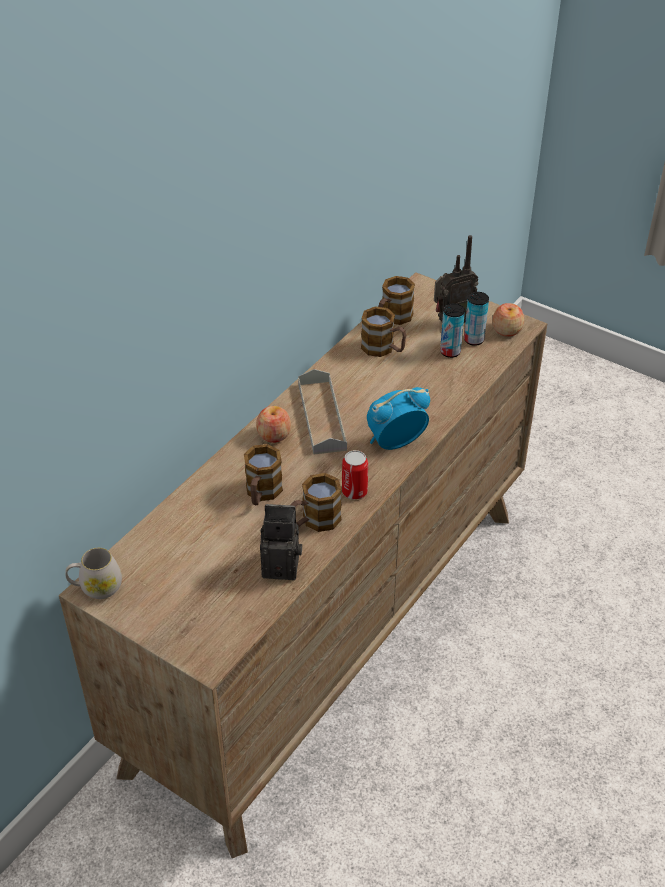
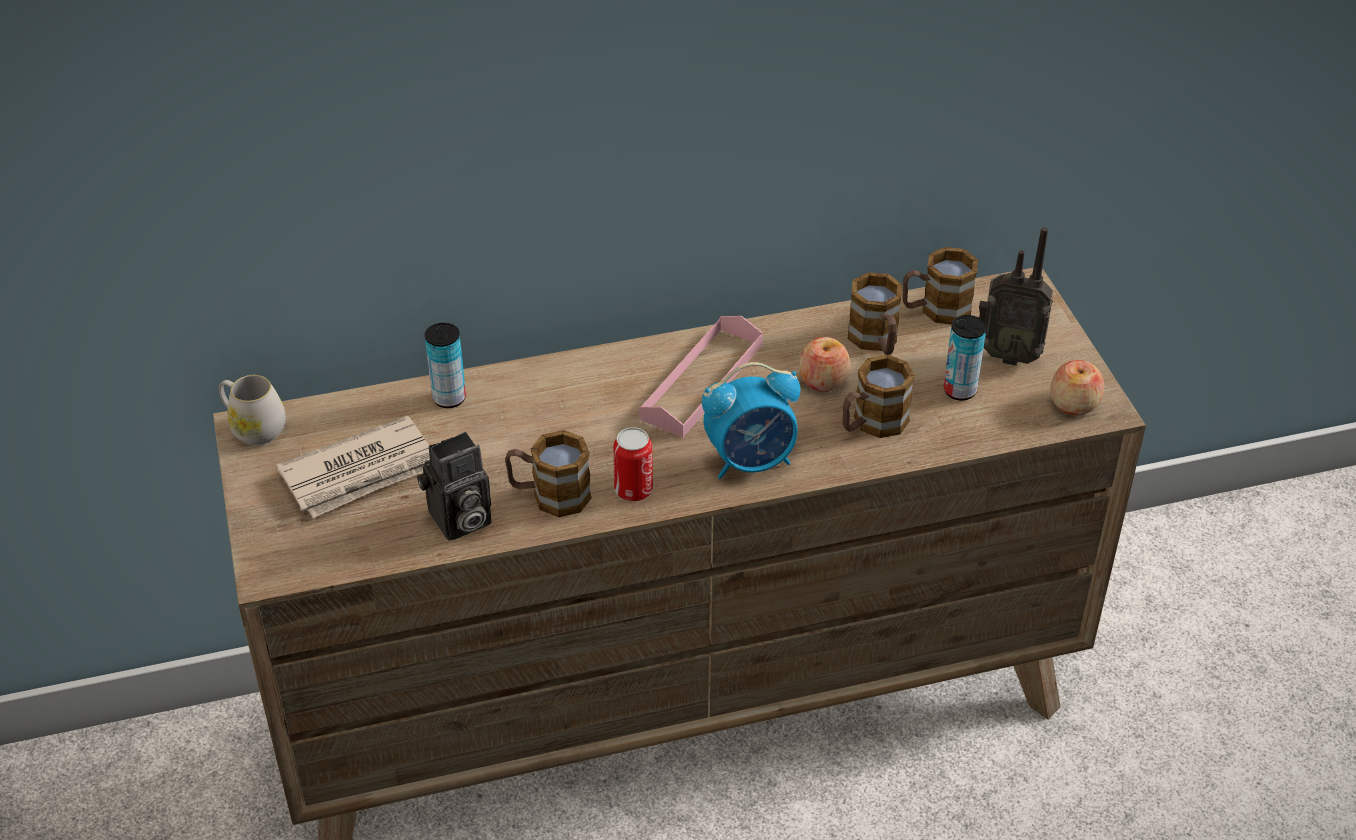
camera: 40 degrees right, 0 degrees up
(195, 572) = (362, 472): none -> newspaper
(262, 493) = (530, 430): mug -> mug (872, 424)
(274, 435) = (622, 372): apple -> apple (823, 380)
(283, 565) = (459, 522): camera -> camera turned 105 degrees clockwise
(321, 416) = (702, 381): grey tray -> pink tray
(395, 442) = (751, 461): alarm clock -> alarm clock turned 150 degrees clockwise
(473, 340) = (1011, 392): can -> can (449, 398)

